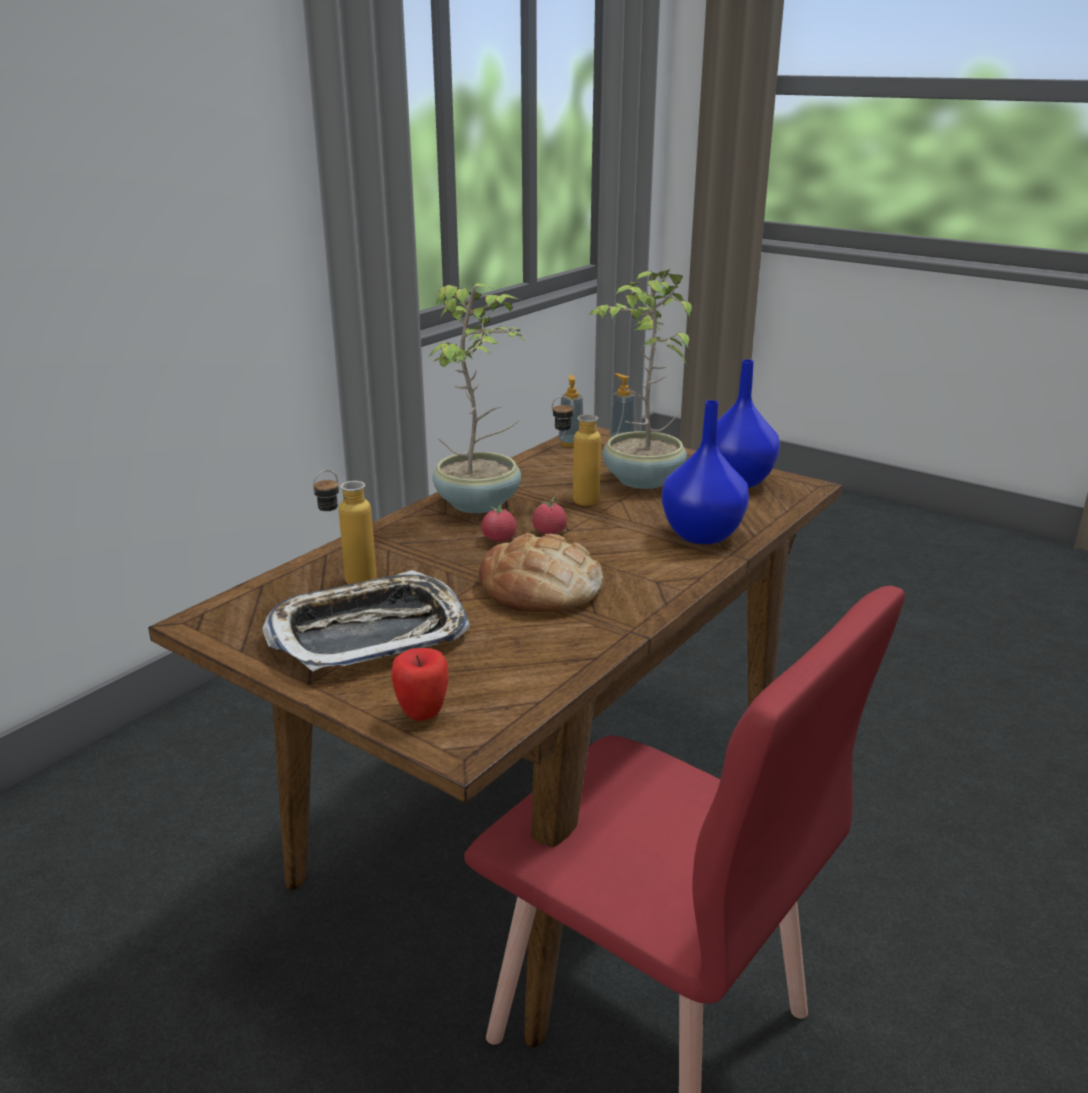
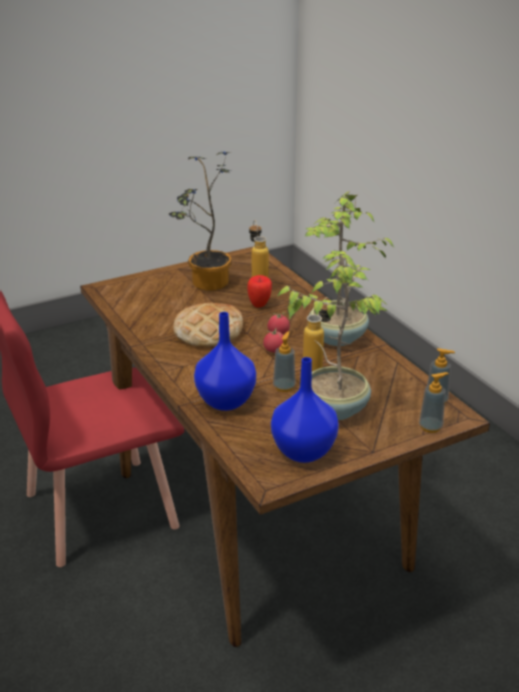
camera: 115 degrees right, 5 degrees up
(369, 633) = (206, 284): tray -> potted plant
(422, 713) = (132, 285): apple -> apple (259, 305)
(630, 511) = (284, 387): none -> soap dispenser

